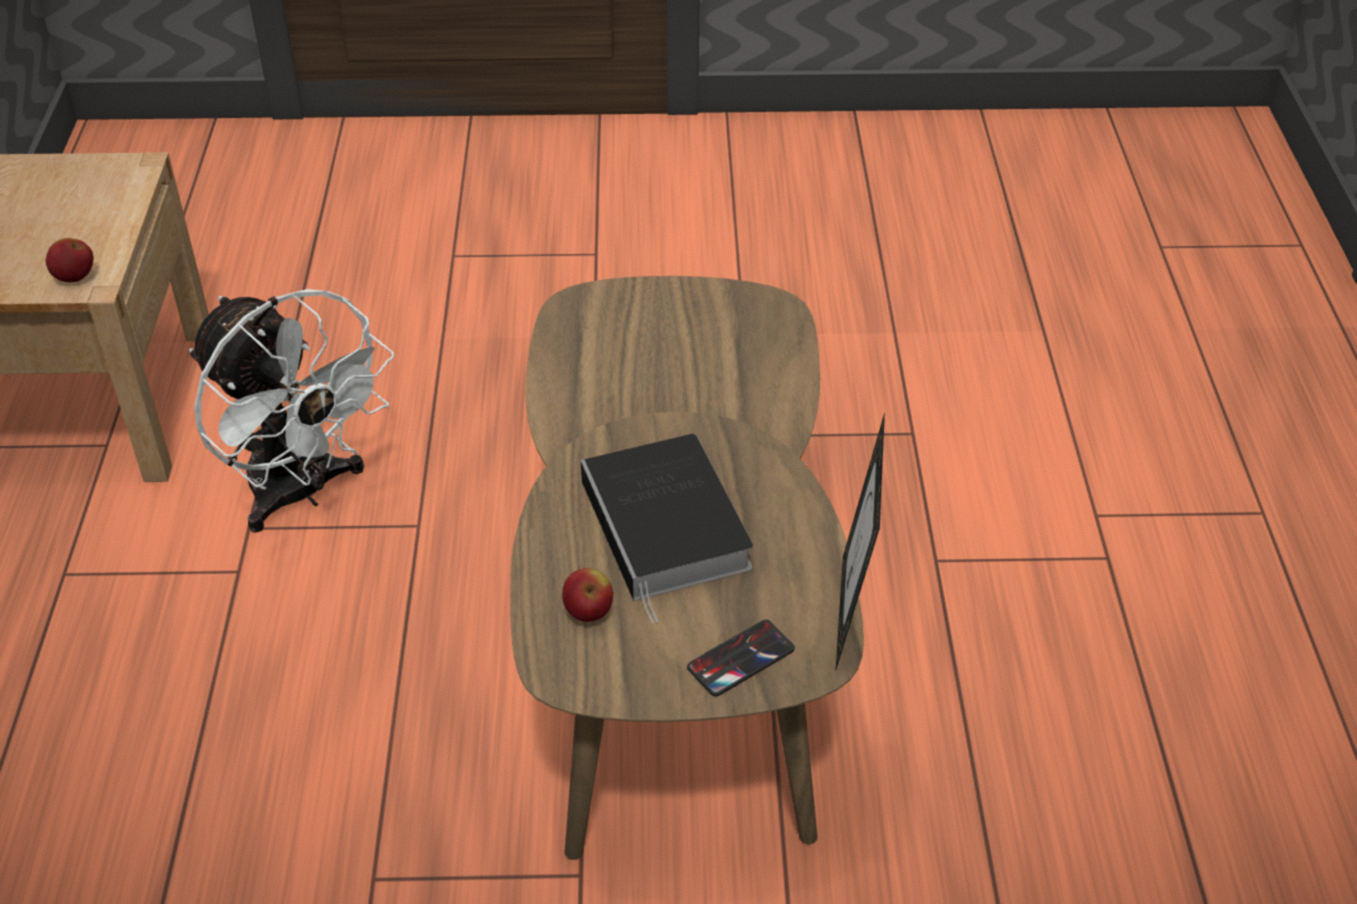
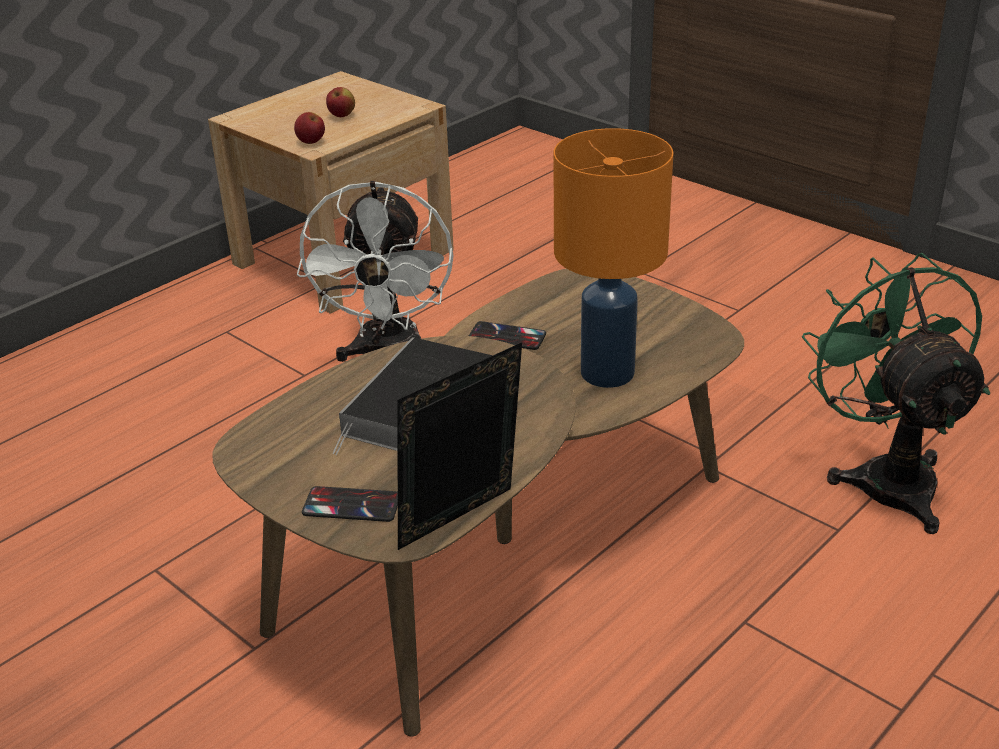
camera: 45 degrees right, 10 degrees down
(588, 612) = (307, 427): apple -> apple (342, 116)
(596, 407) = (507, 337): none -> phone
(733, 394) = (608, 372): none -> orange table lamp
(894, 362) = (885, 476): none -> green fan

